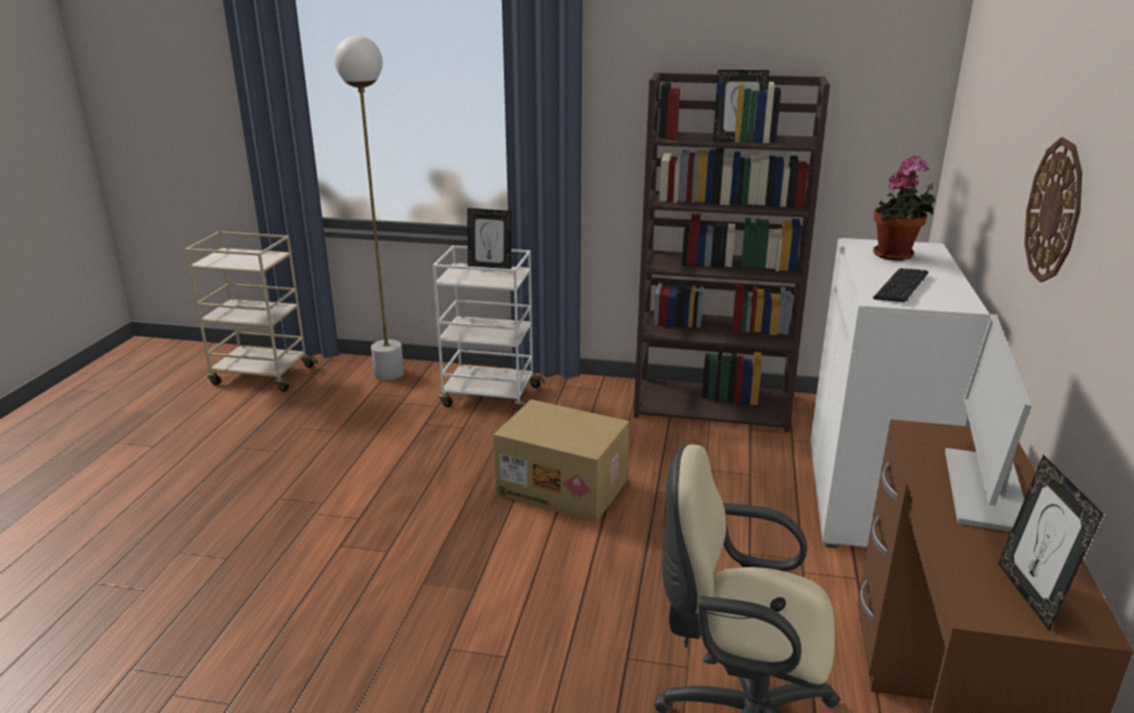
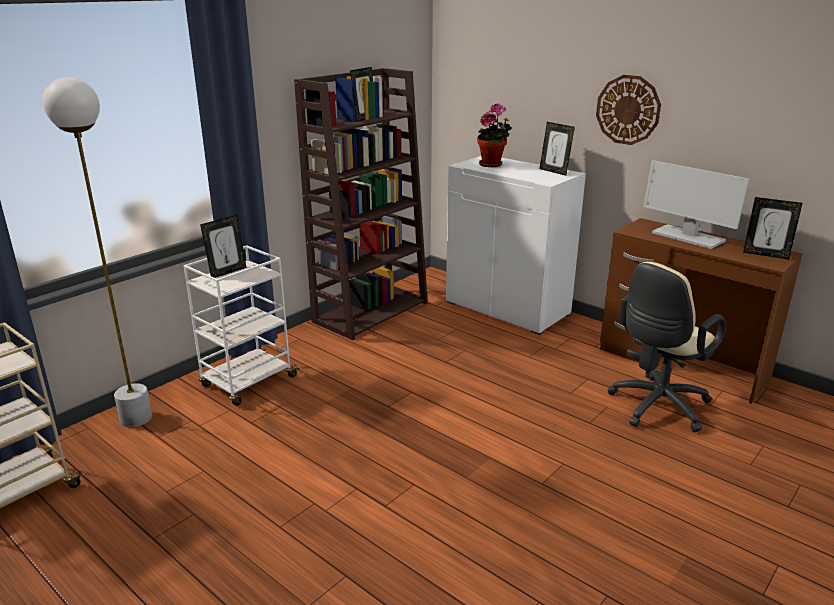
camera: 60 degrees left, 0 degrees up
(564, 486) = (406, 390): cardboard box -> none
(901, 287) = (537, 175): keyboard -> none
(945, 294) = (554, 171): none -> picture frame

